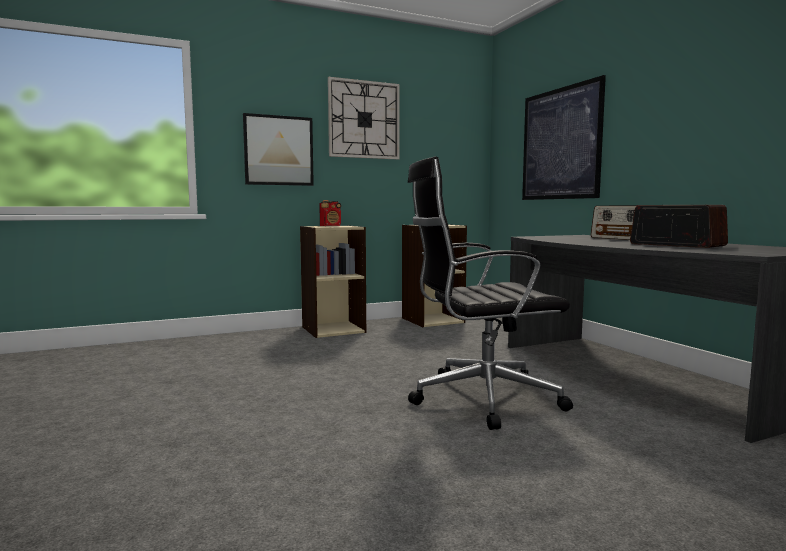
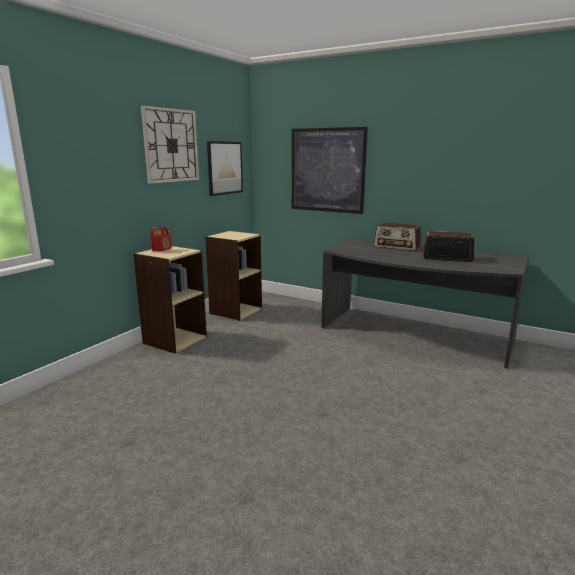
camera: 35 degrees left, 10 degrees up
(278, 150) = (107, 183): picture -> picture (224, 168)
(480, 398) = (368, 379): black office chair -> none

